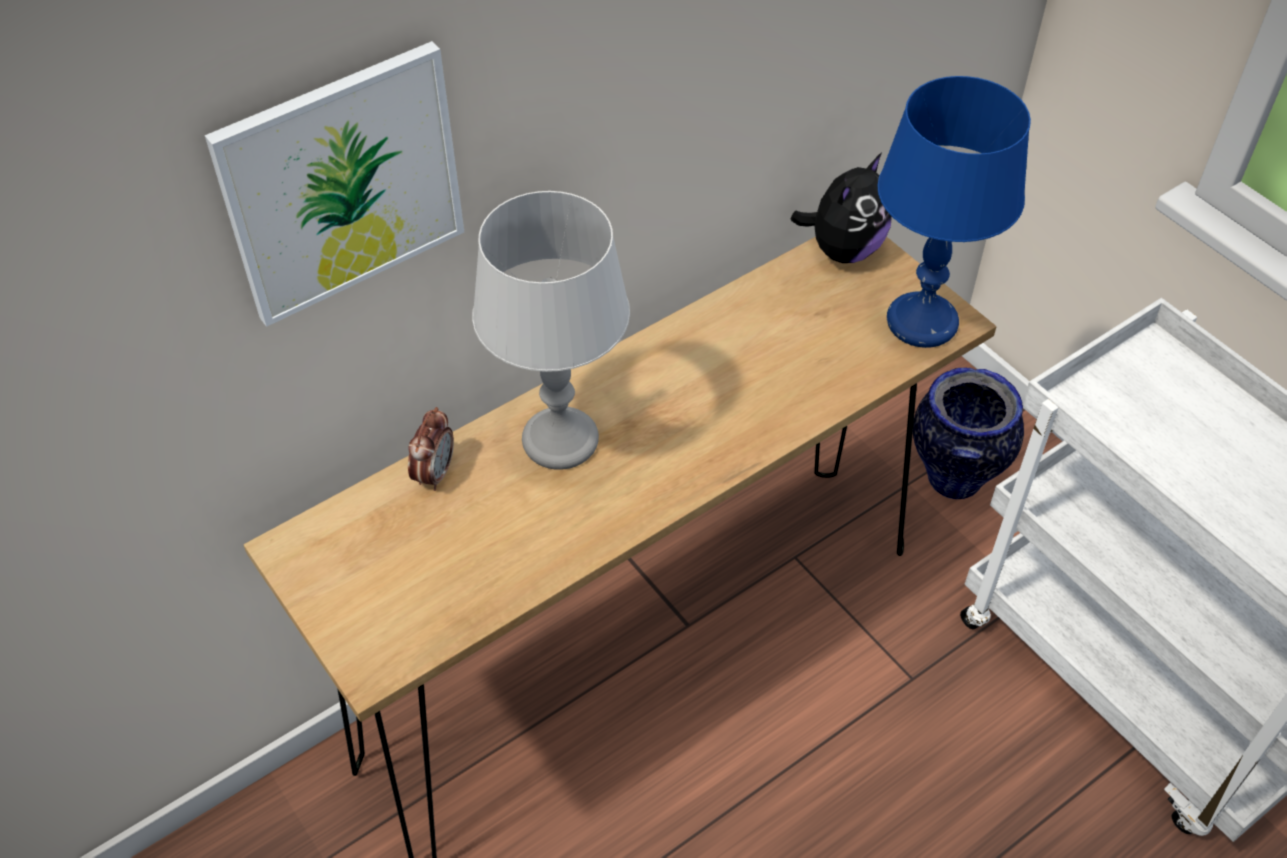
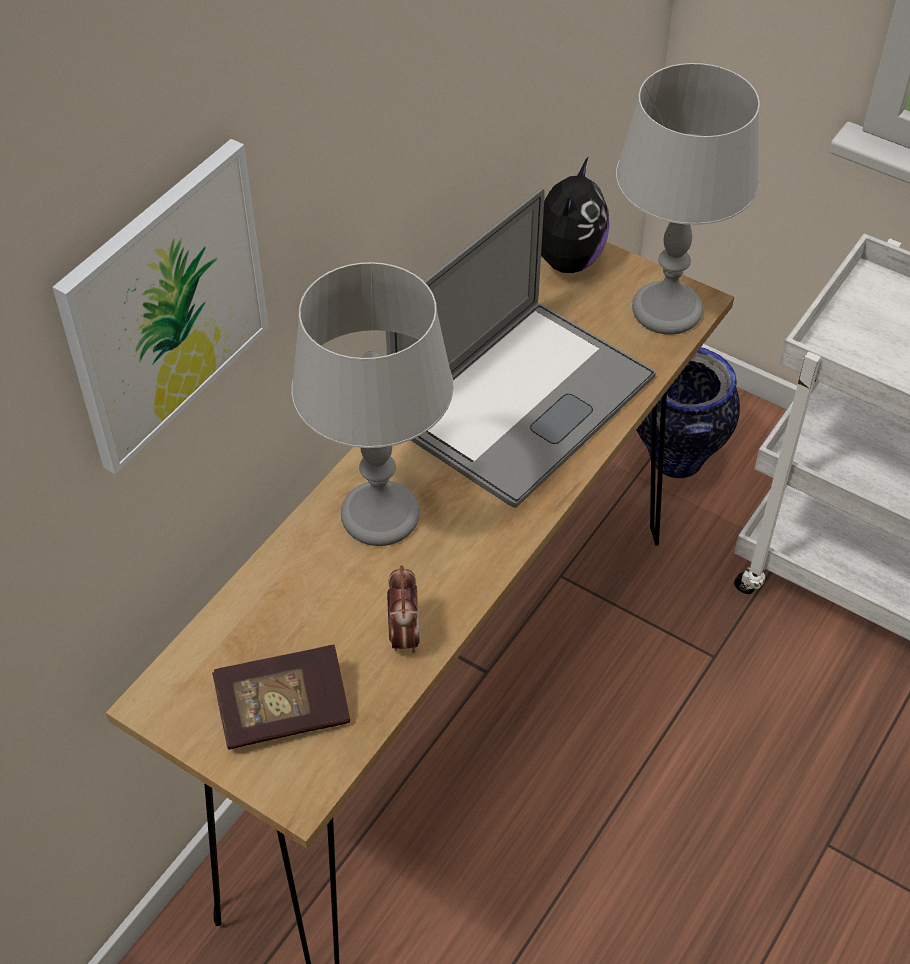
camera: 20 degrees left, 0 degrees up
(392, 591) = (283, 711): none -> book
(434, 474) = (270, 584): alarm clock -> alarm clock (404, 635)
(742, 372) = (523, 401): none -> laptop
(920, 322) = (665, 310): blue table lamp -> grey table lamp

